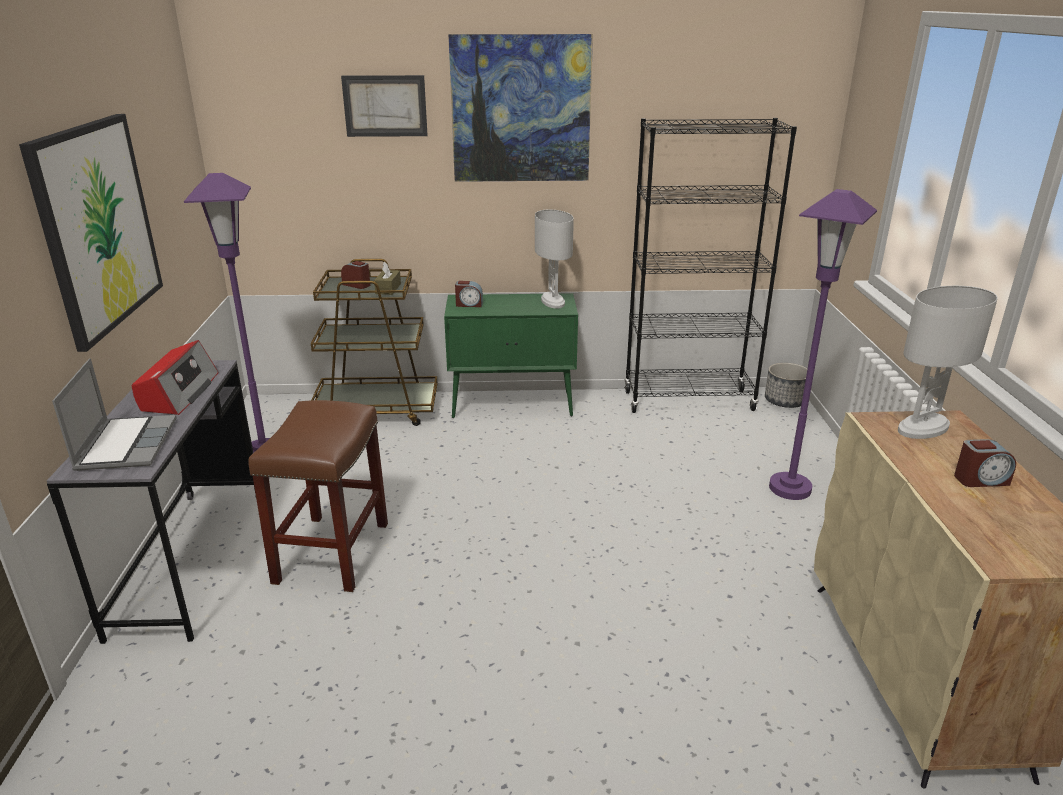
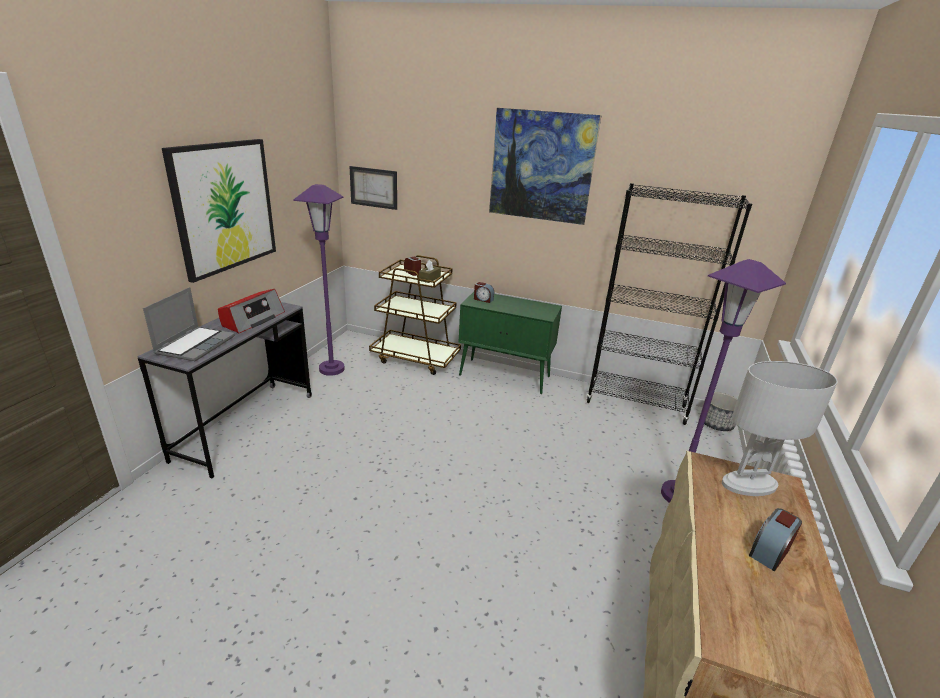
camera: 20 degrees right, 0 degrees up
(332, 553) = (326, 446): brown stool -> none
(385, 106) = (449, 154): picture -> picture (373, 187)
(552, 302) = (542, 309): white table lamp -> none
(980, 480) = (769, 551): alarm clock -> alarm clock turned 120 degrees clockwise

